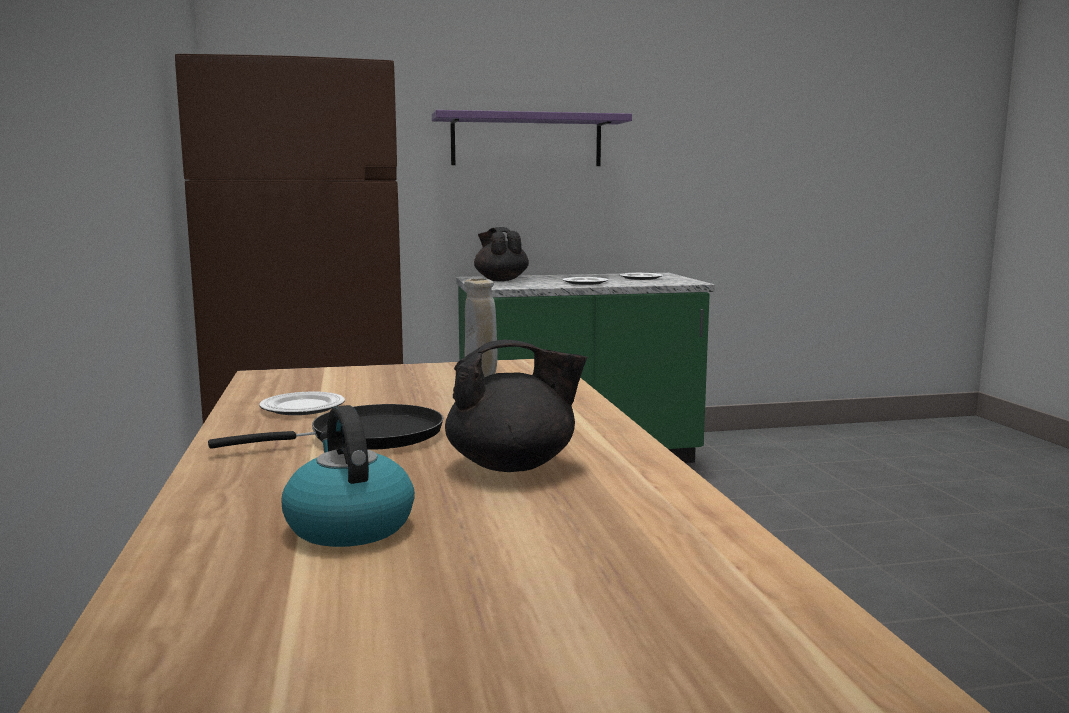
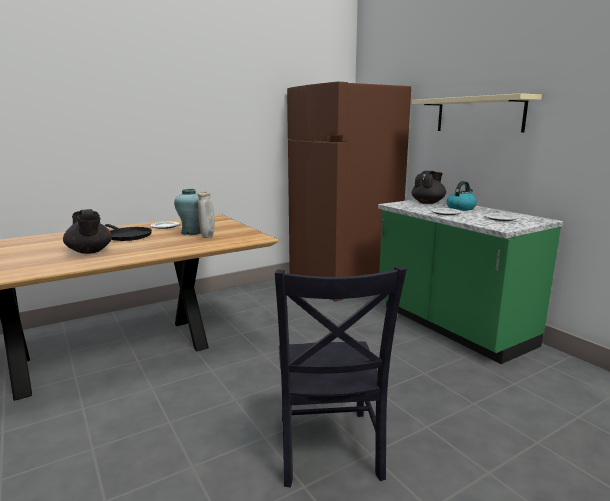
camera: 70 degrees right, 5 degrees up
(348, 525) = (39, 245): kettle -> kettle (461, 208)
(417, 393) = (192, 232): none -> turquoise vase
(526, 140) = (479, 114): purple shelf -> beige shelf
(871, 588) = (328, 450): none -> black chair

